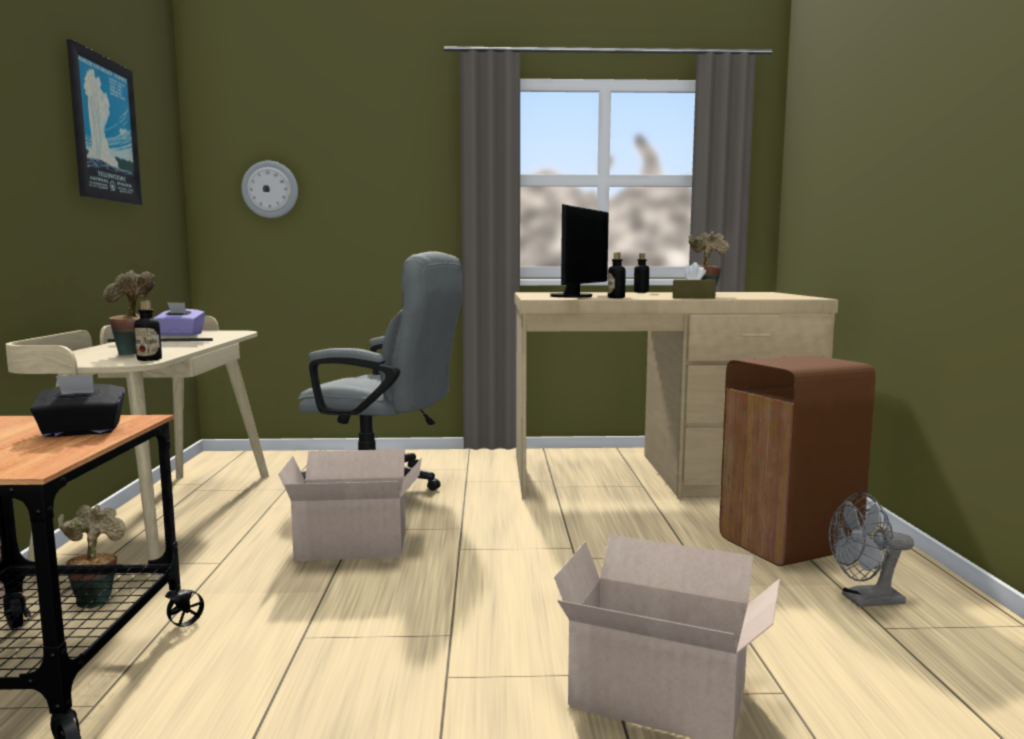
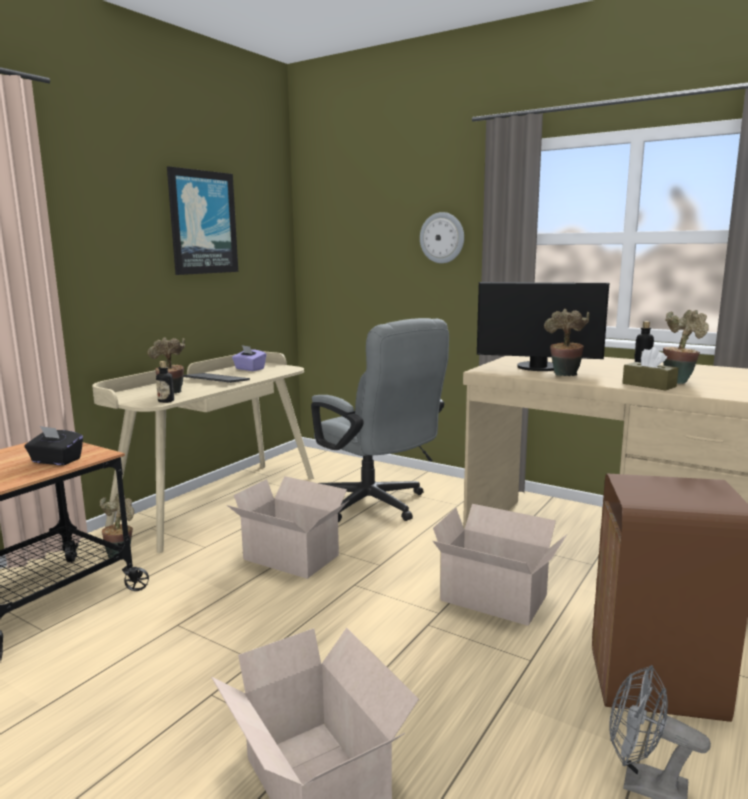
camera: 35 degrees right, 5 degrees up
(270, 189) = (346, 250): wall clock -> wall clock (442, 238)
(576, 296) = (538, 368): monitor -> monitor turned 45 degrees clockwise
(605, 526) = (496, 599): none -> cardboard box
(616, 297) = (564, 376): bottle -> potted plant

